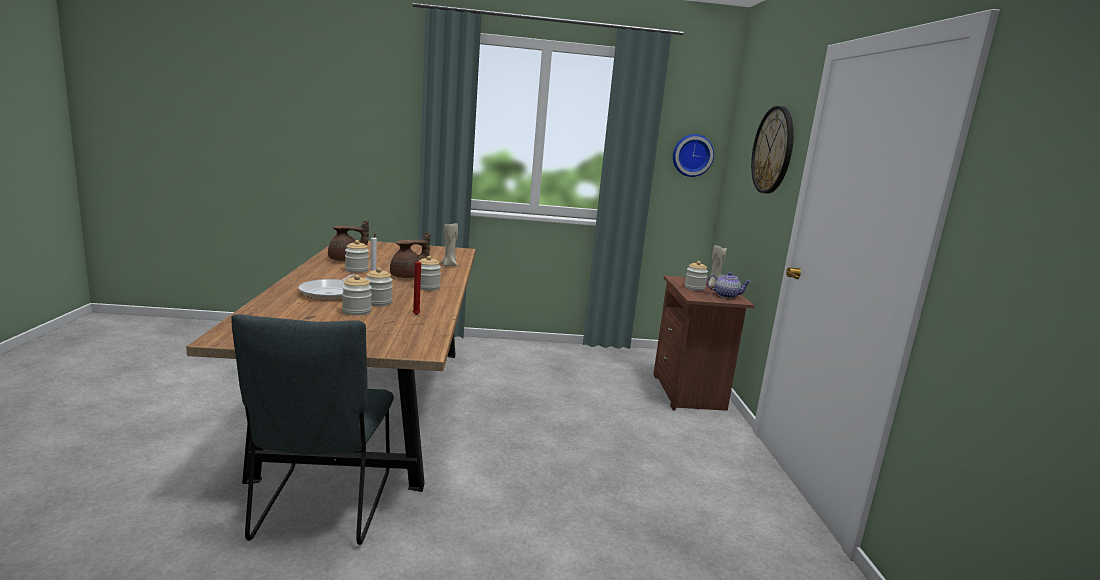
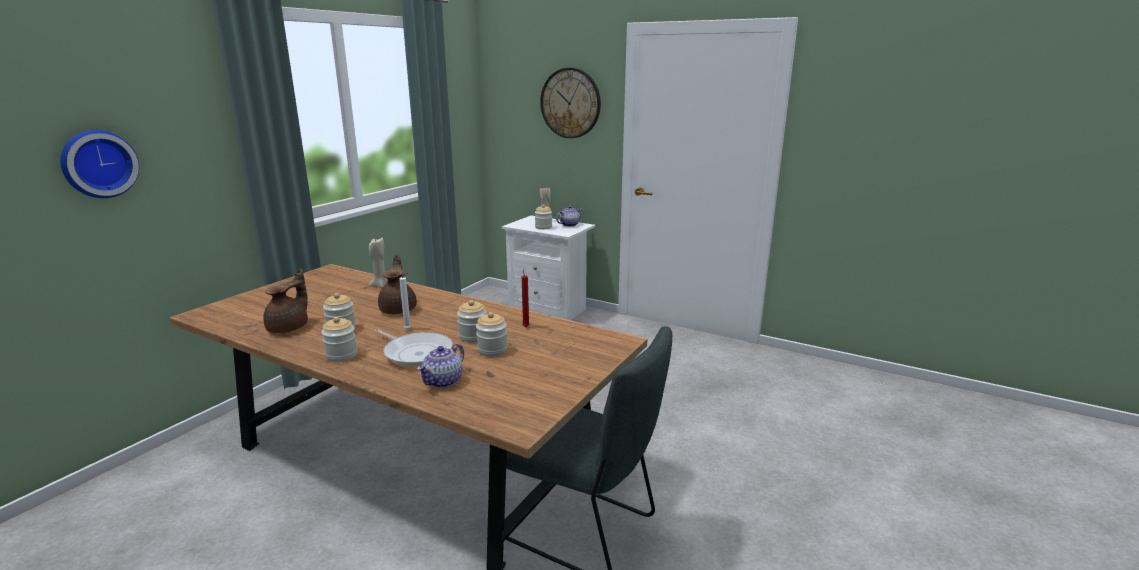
camera: 55 degrees left, 5 degrees up
(287, 307) = (444, 381): none -> teapot
(427, 287) = (446, 308): jar -> jar (341, 355)
(690, 393) = (550, 311): brown nightstand -> white nightstand
(692, 155) = (462, 114): wall clock -> wall clock (98, 163)

